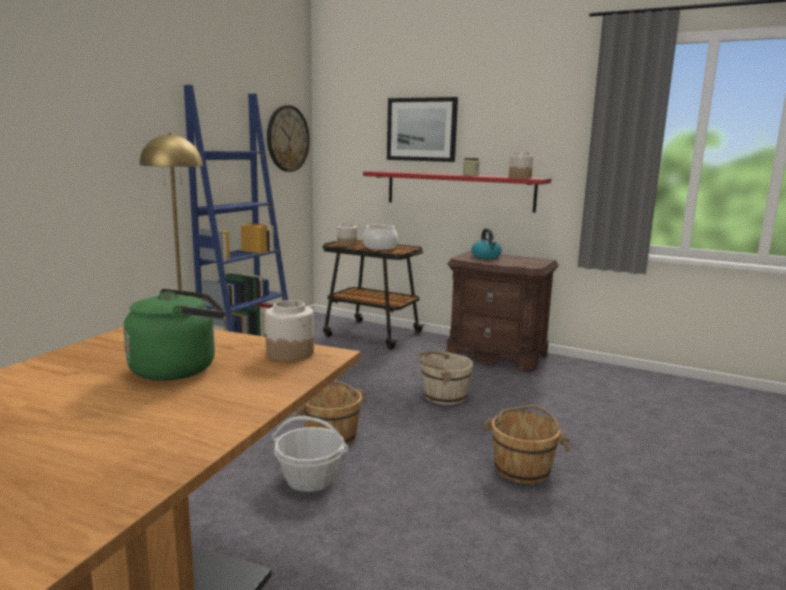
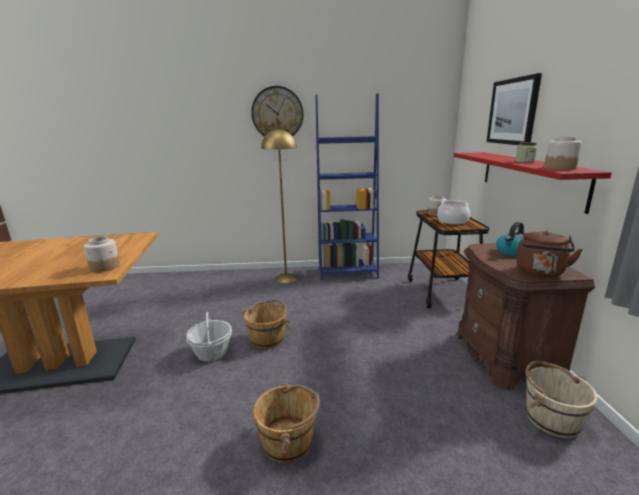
camera: 60 degrees right, 5 degrees up
(179, 369) = (74, 256): green kettle -> none
(287, 138) = (423, 124): wall clock -> wall clock (277, 114)
(444, 396) = (376, 358): beige bucket -> beige bucket (551, 418)
(532, 262) = (540, 273): none -> brown kettle

